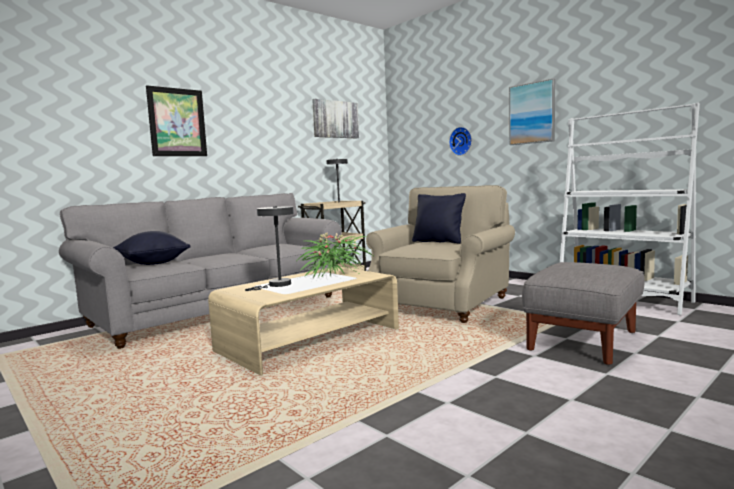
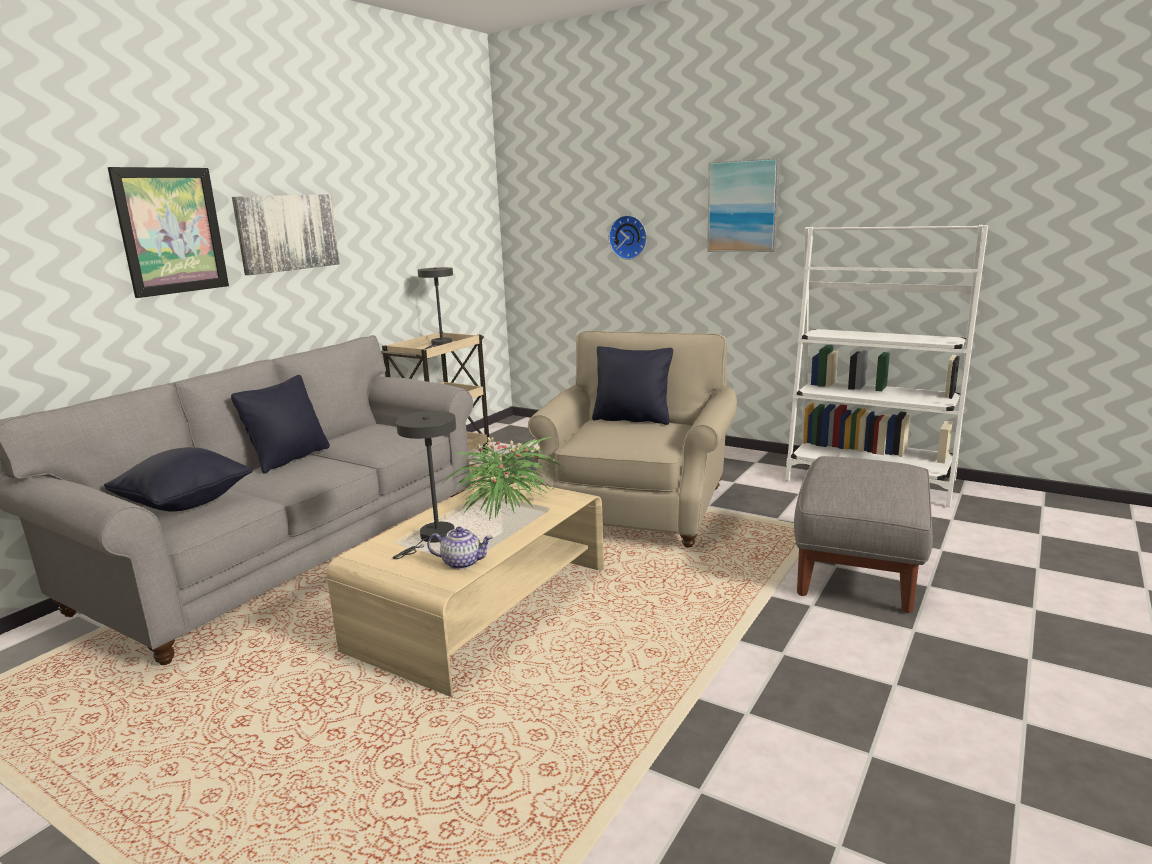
camera: 15 degrees left, 10 degrees up
(225, 253) = (289, 459): none -> black pillow
(283, 294) = (462, 562): none -> teapot
(335, 119) = (424, 197): picture -> picture (287, 233)

